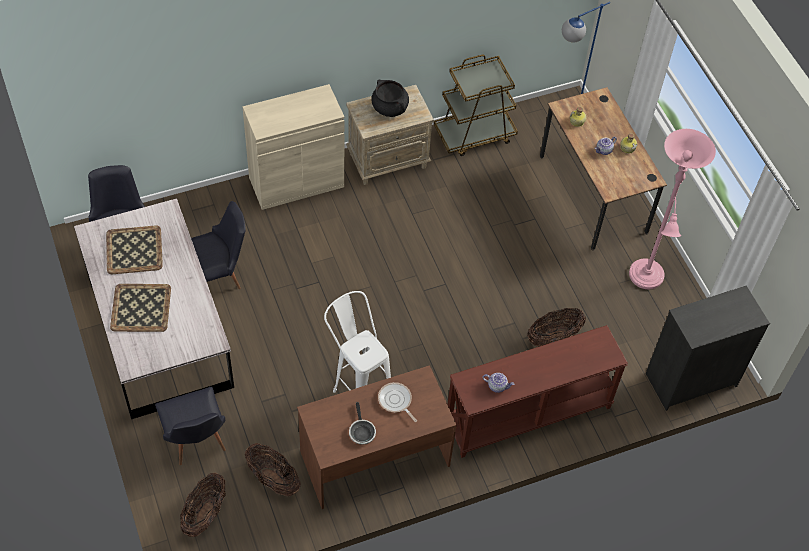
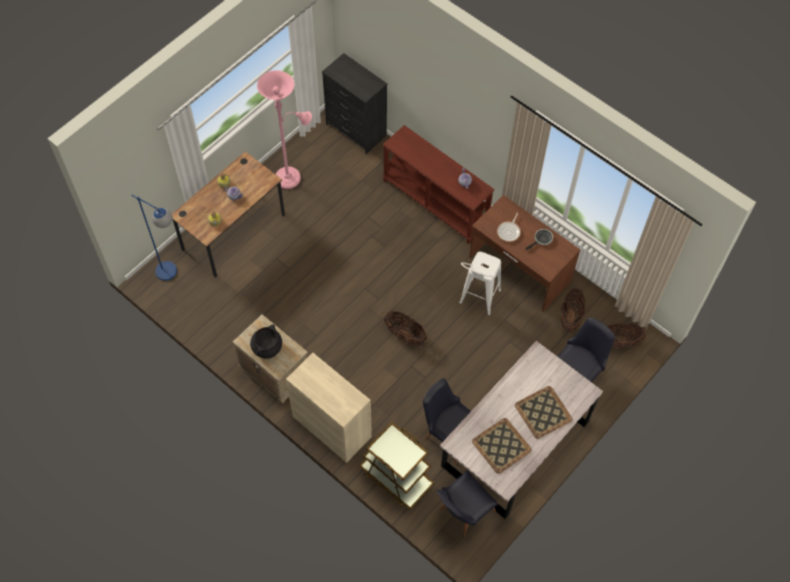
camera: 115 degrees left, 5 degrees up
(475, 134) = (216, 328): brown cart -> brown cart (396, 477)
(553, 337) = (369, 210): basket -> basket (405, 335)

